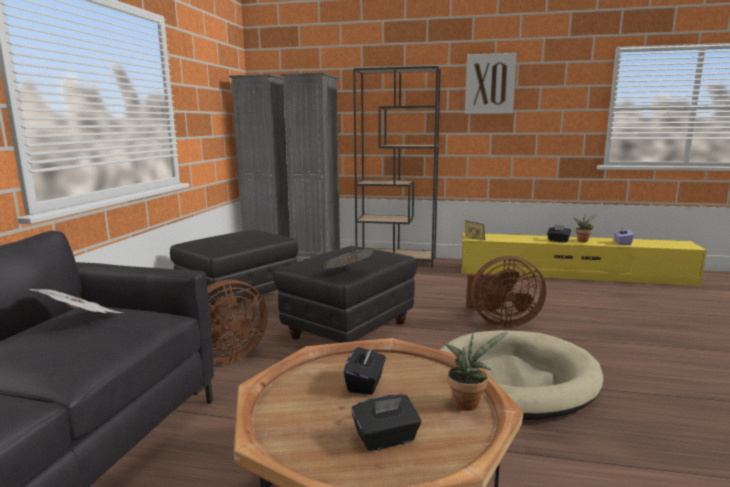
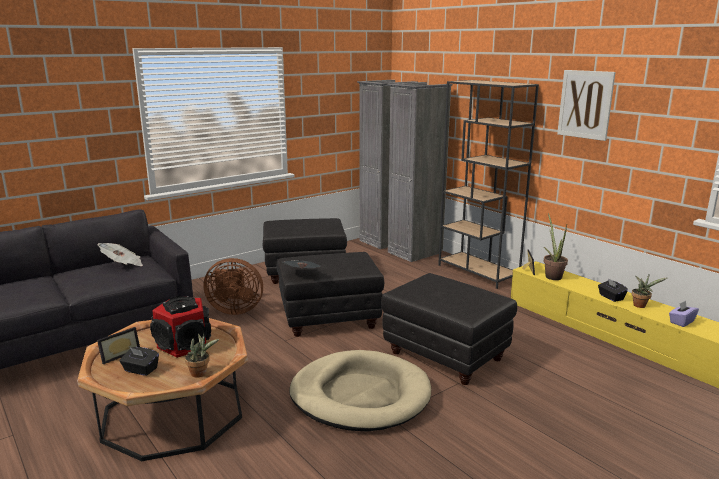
camera: 40 degrees right, 5 degrees up
(304, 437) = (119, 355): none -> picture frame
(366, 384) = (184, 344): black tissue box -> speaker
(495, 238) = (552, 275): none -> potted plant
(501, 322) = (446, 355): brown fan -> black ottoman

